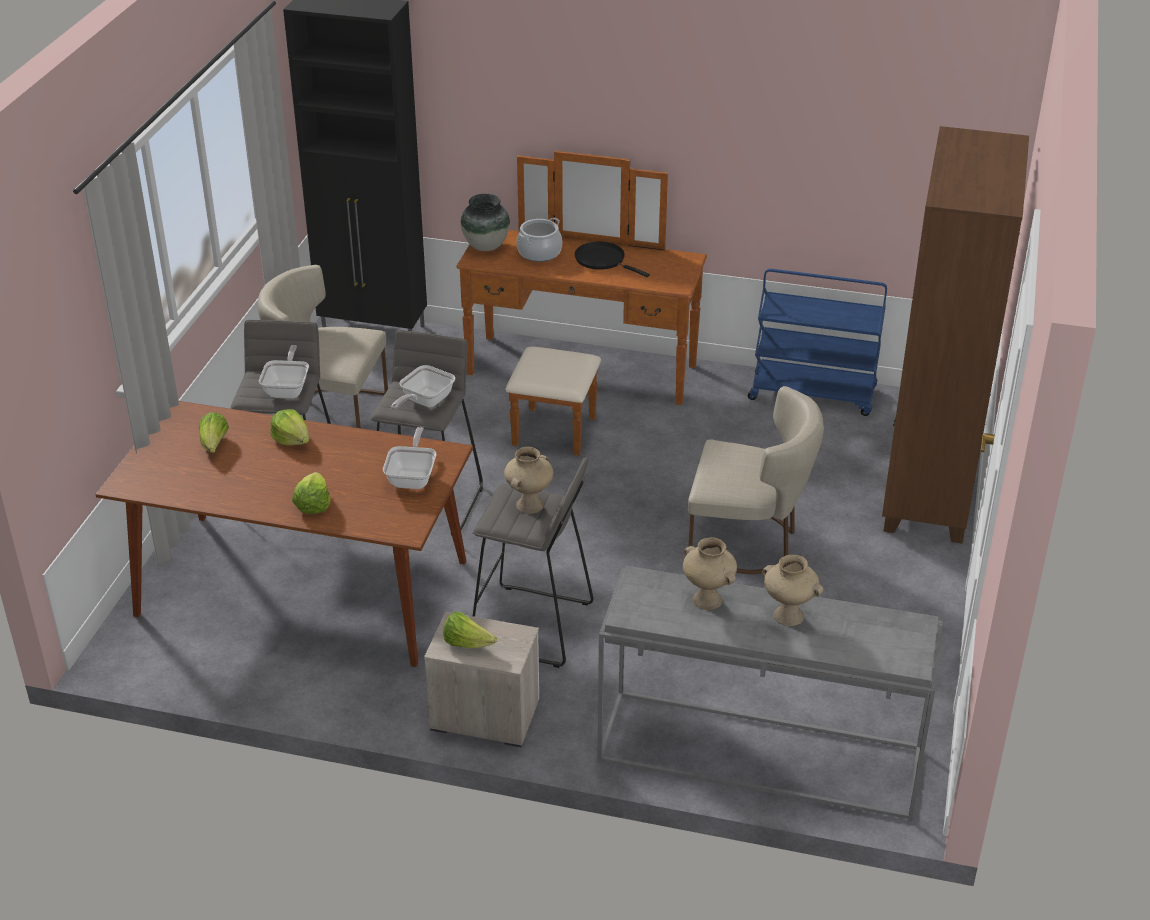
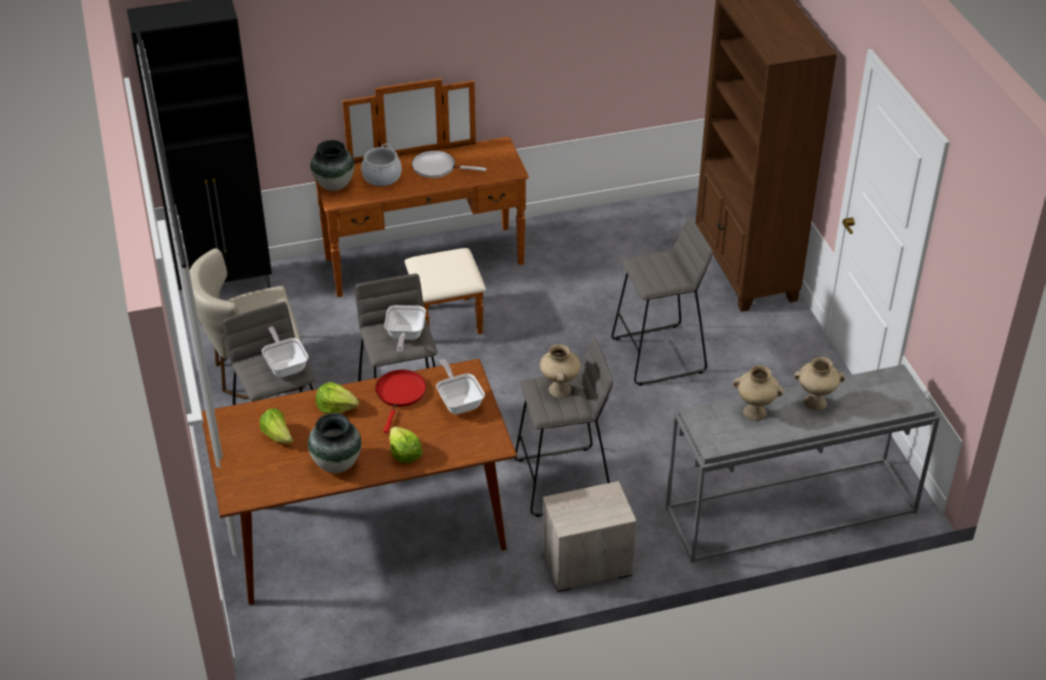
camera: 30 degrees left, 5 degrees up
(242, 489) = (336, 463): none -> vase
(363, 450) = (400, 394): none -> red frying pan
(467, 643) = (580, 514): lettuce -> none
(603, 260) = (437, 167): black frying pan -> white frying pan
(748, 542) = (659, 355): beige chair -> grey stool
(813, 394) = (610, 220): blue cart -> none

